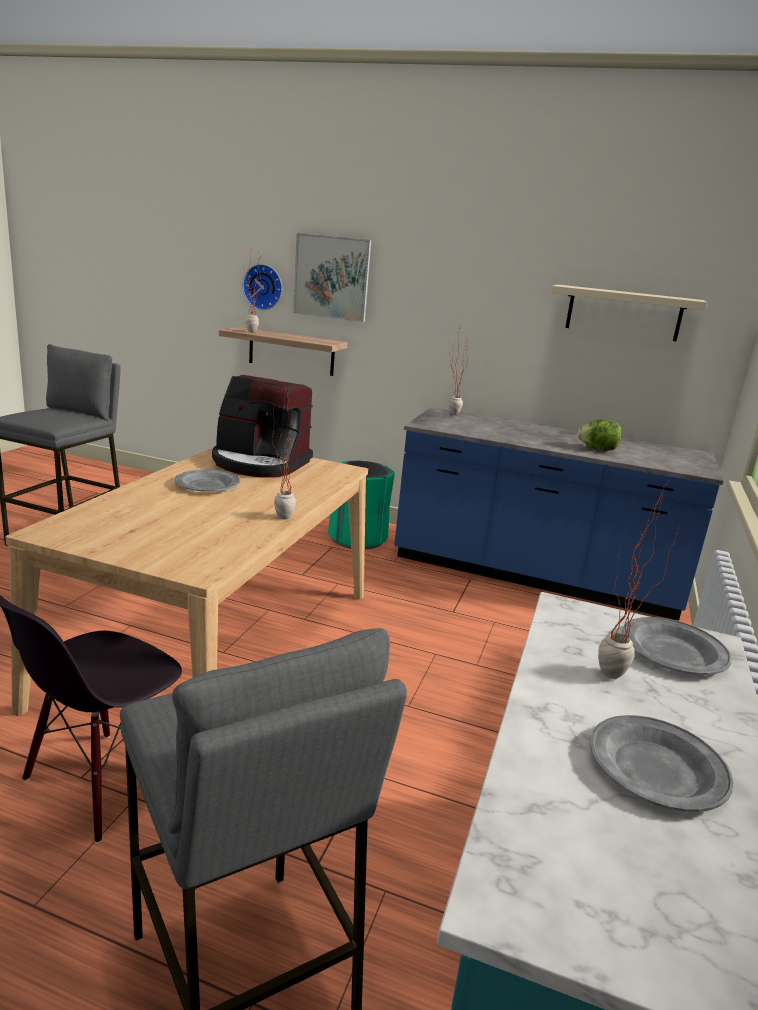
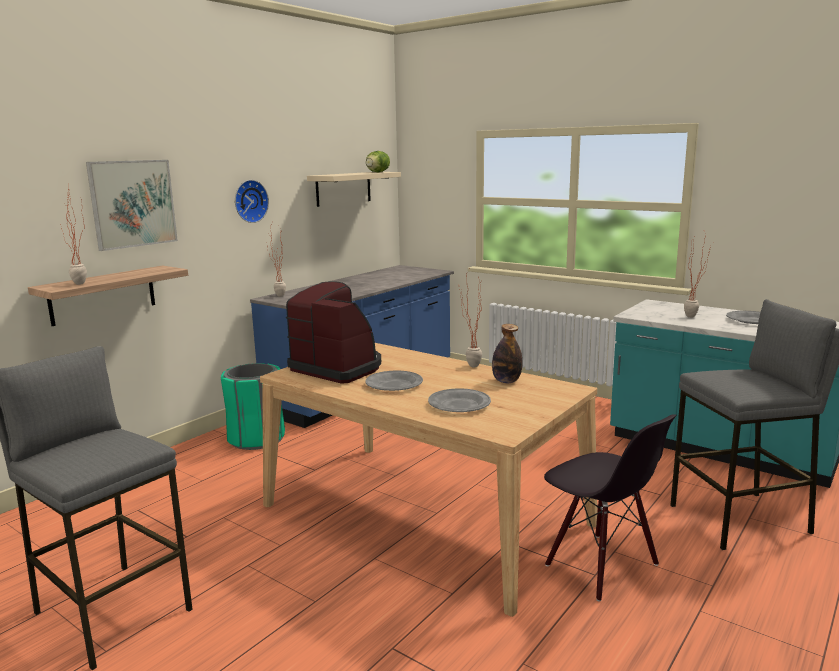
camera: 70 degrees left, 5 degrees down
(226, 534) = (506, 381): none -> bottle
(260, 463) = (338, 368): coffee machine -> coffee machine turned 90 degrees counterclockwise
(264, 287) = (53, 230): wall clock -> wall clock (249, 201)
(598, 449) = (389, 280): lettuce -> lettuce (377, 172)
(672, 651) = (665, 307): grey plate -> grey plate (459, 405)

